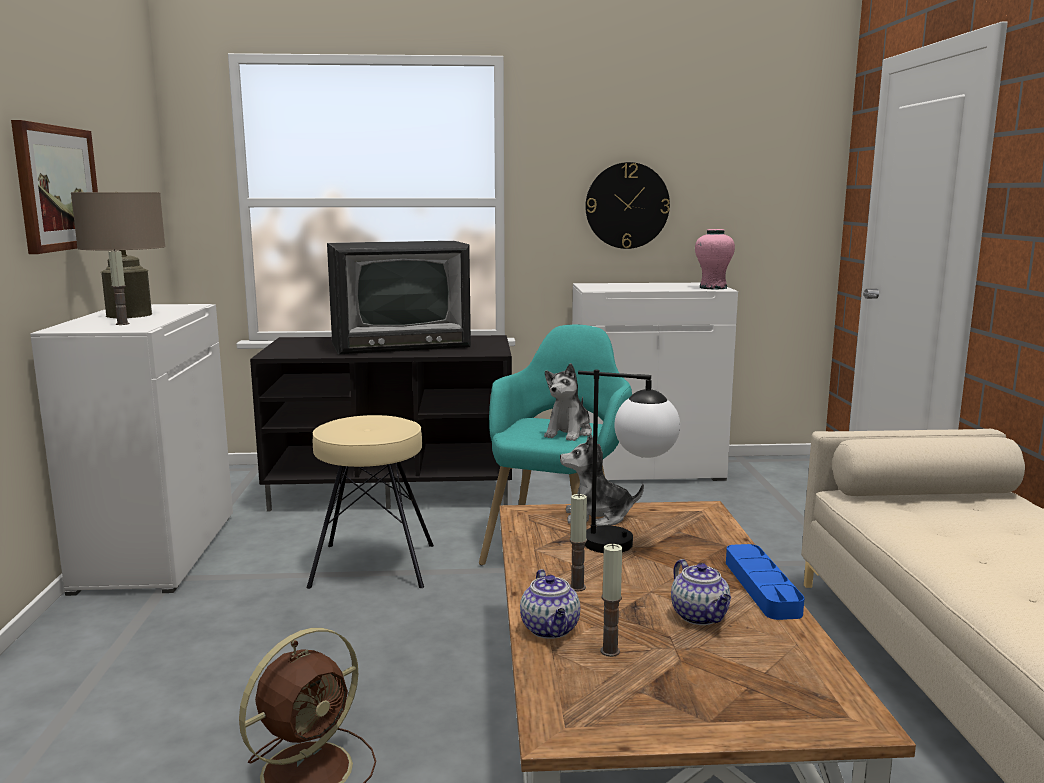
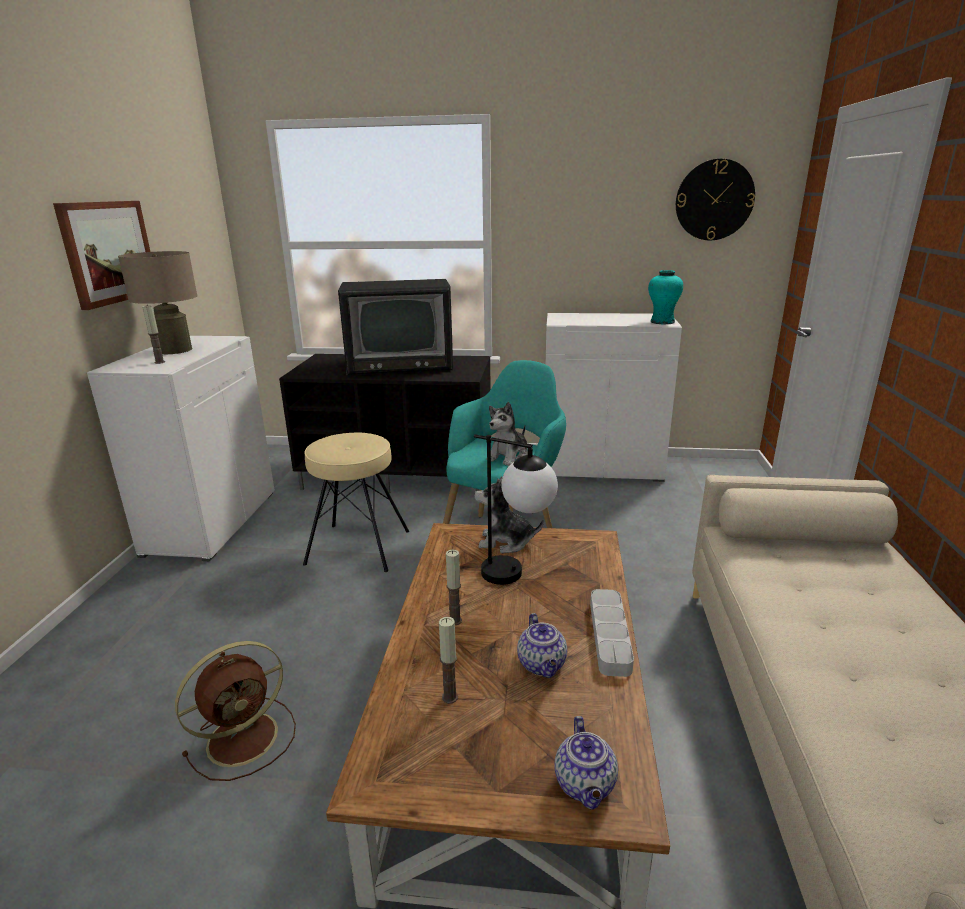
camera: 10 degrees right, 10 degrees up
(551, 630) = (413, 667): teapot -> teapot (585, 785)
(627, 205) = (595, 246): wall clock -> wall clock (714, 200)
(712, 288) = (662, 322): pink vase -> turquoise vase
(761, 587) = (609, 635): blue tray -> grey tray

